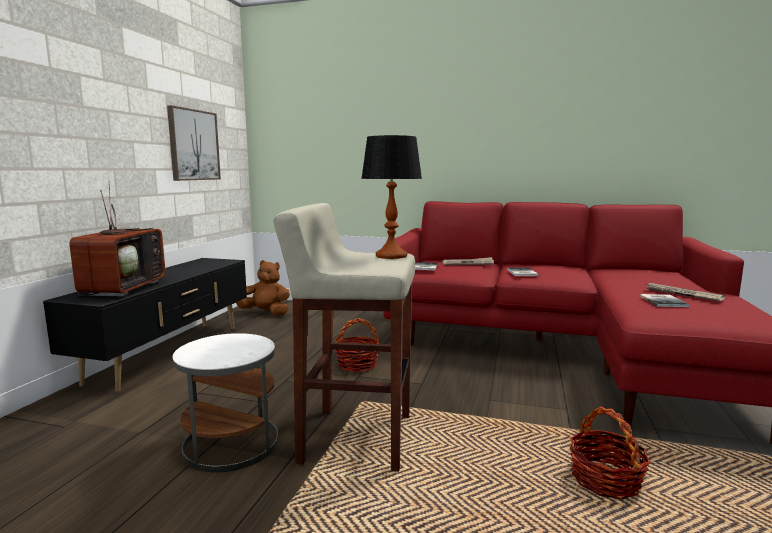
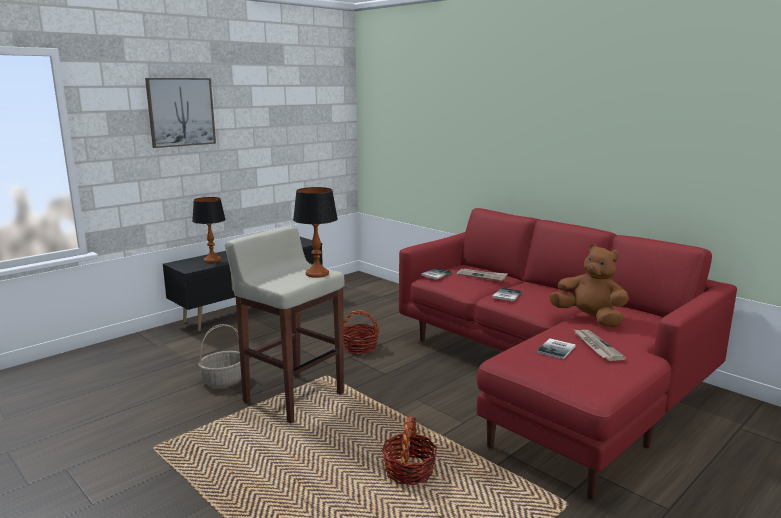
camera: 30 degrees right, 5 degrees up
(123, 288) = (212, 260): television -> table lamp
(193, 145) = (294, 144): picture -> picture (181, 112)
(231, 444) = (224, 380): white side table -> basket
(266, 313) = (349, 288): brown plush toy -> brown plush toy (589, 319)

